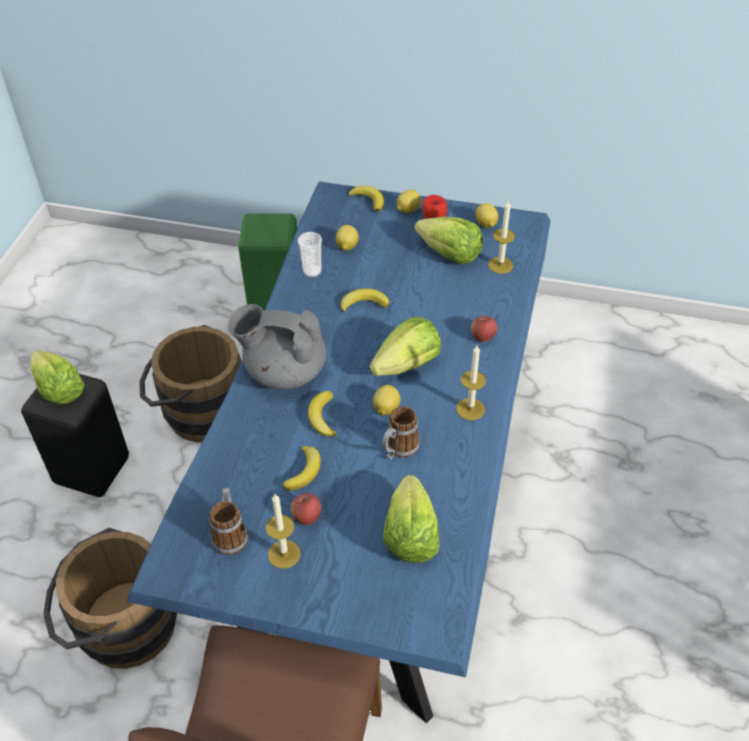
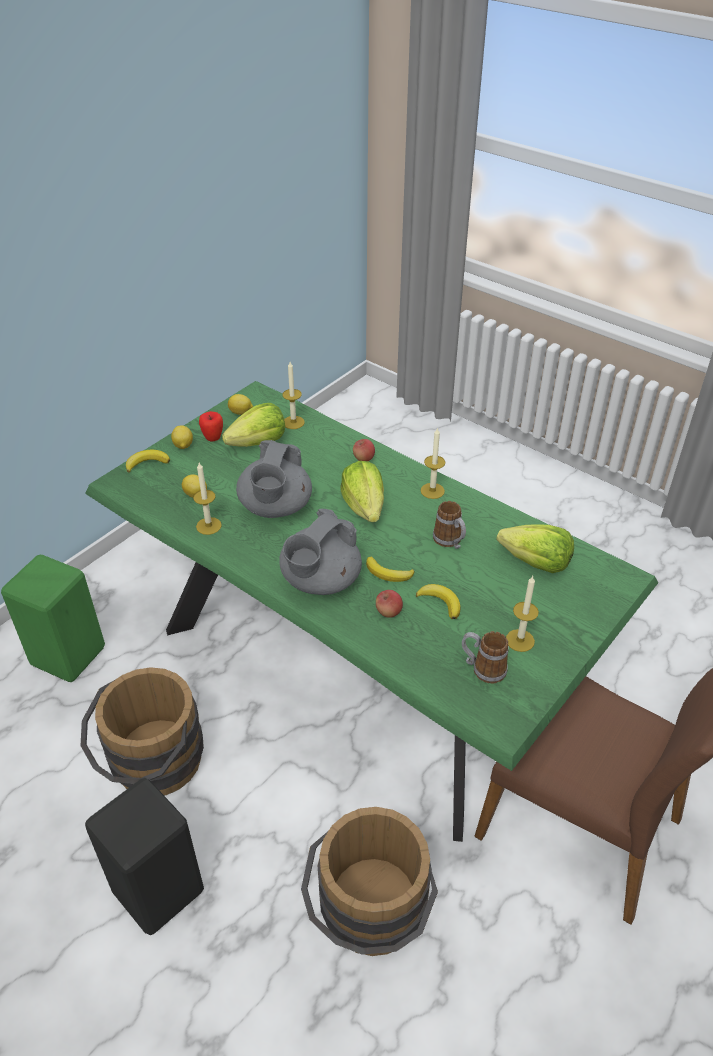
camera: 65 degrees left, 5 degrees down
(59, 390) = (128, 822): lettuce -> none
(307, 517) = (489, 615): apple -> apple (388, 612)
(312, 271) = (208, 526): cup -> candle
(364, 303) = (275, 508): banana -> grey teapot
(377, 509) = (356, 668): blue dining table -> green dining table
(385, 409) = (403, 534): lemon -> none

